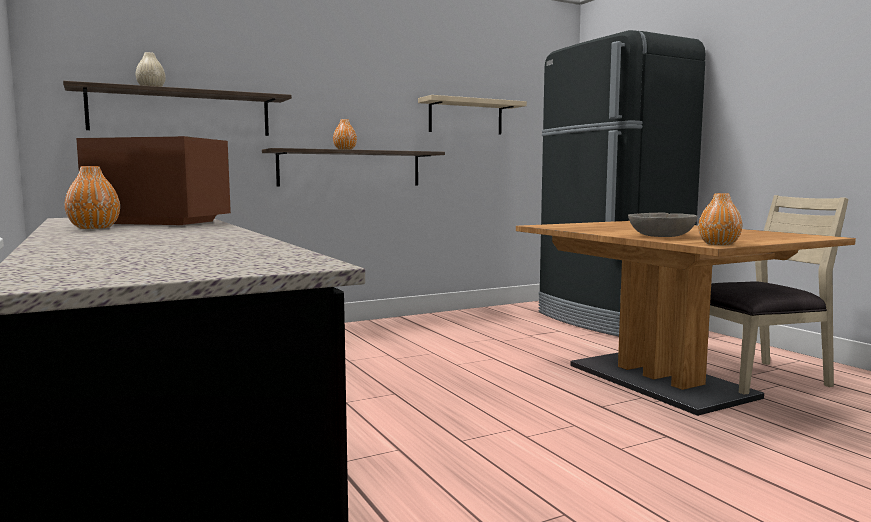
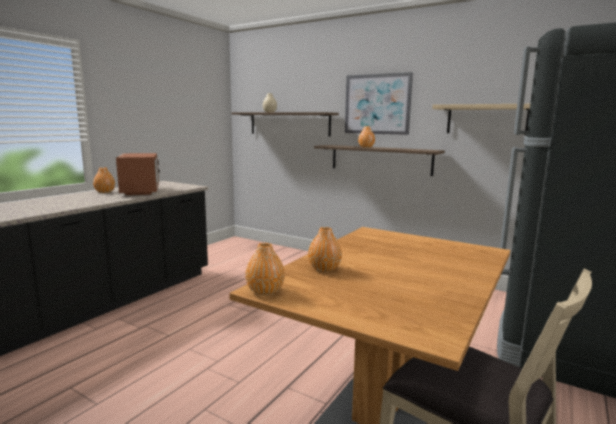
camera: 60 degrees right, 5 degrees up
(341, 90) = (377, 104): none -> picture
(660, 236) = (324, 269): grey bowl -> orange vase

